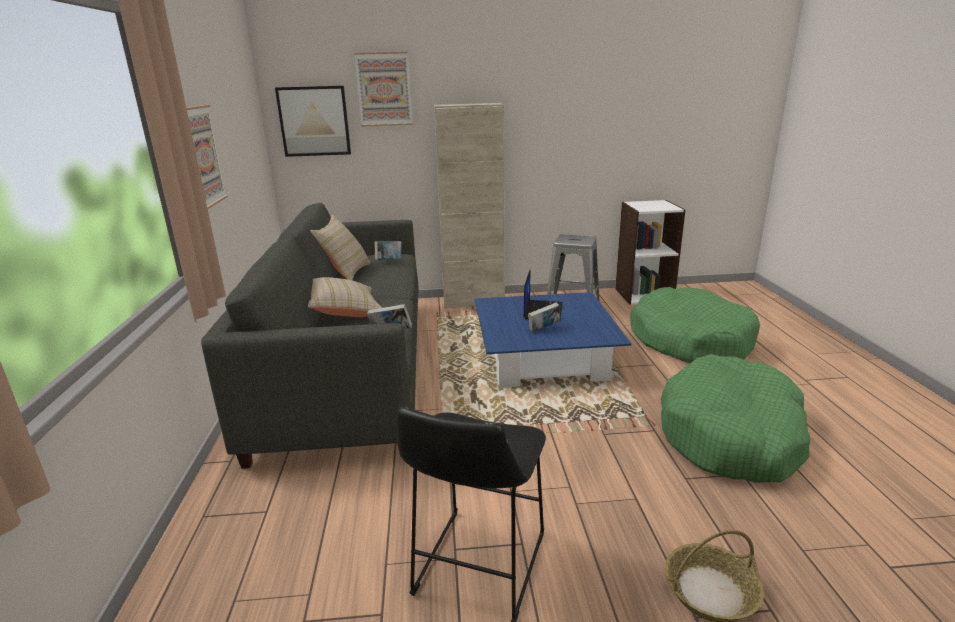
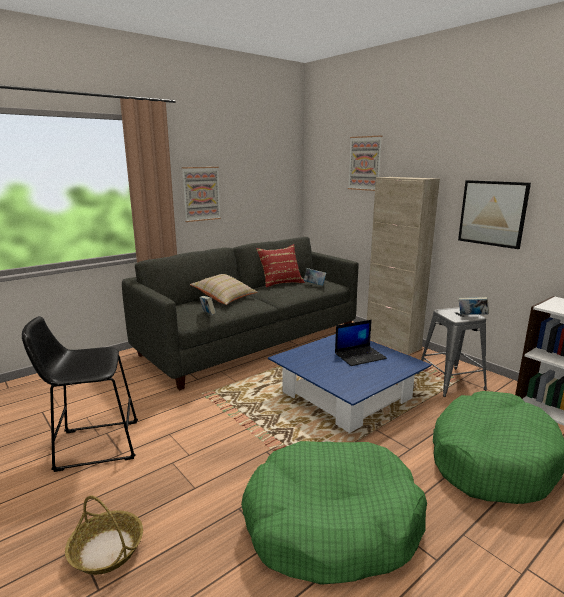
camera: 55 degrees right, 5 degrees down
(314, 121) = (325, 183): picture -> picture (492, 213)
(345, 272) = (280, 282): beige pillow -> red pillow
(543, 329) = (328, 365): book -> book (472, 316)

